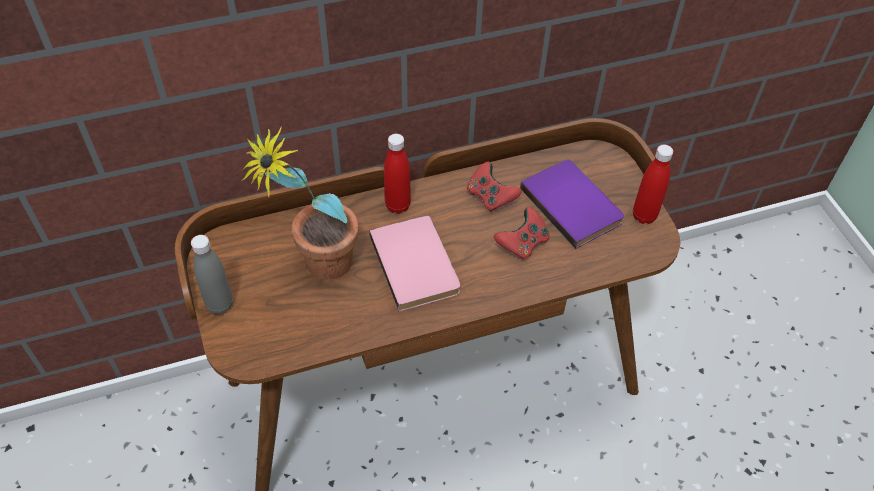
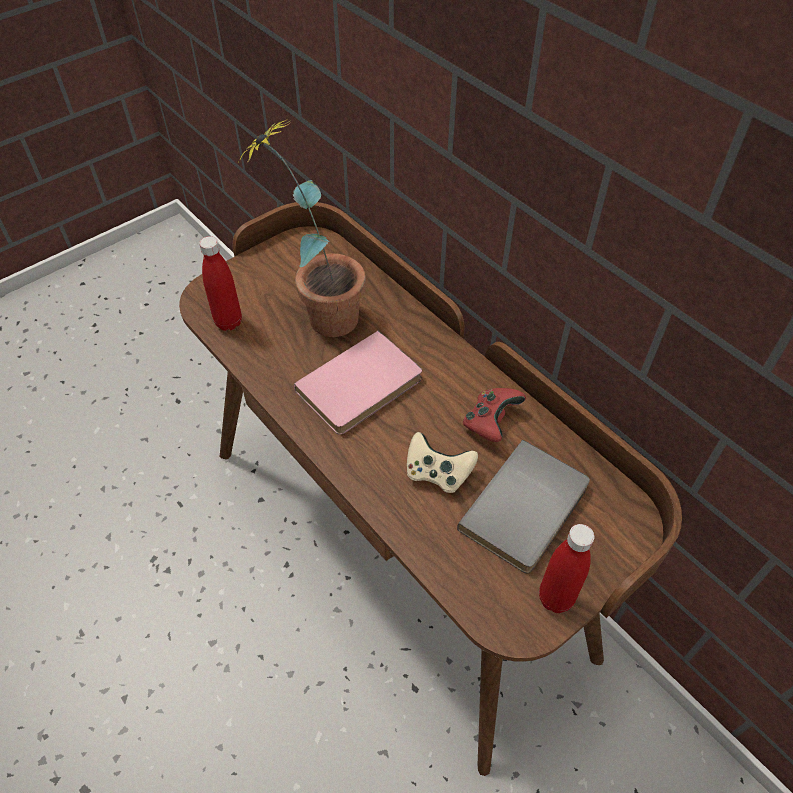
camera: 70 degrees right, 0 degrees up
(220, 305) = (251, 265): grey bottle -> none
(397, 205) = (431, 346): red bottle -> red bottle (228, 322)
(522, 243) = (437, 473): red game controller -> beige game controller
(573, 204) = (528, 510): purple book -> grey book

